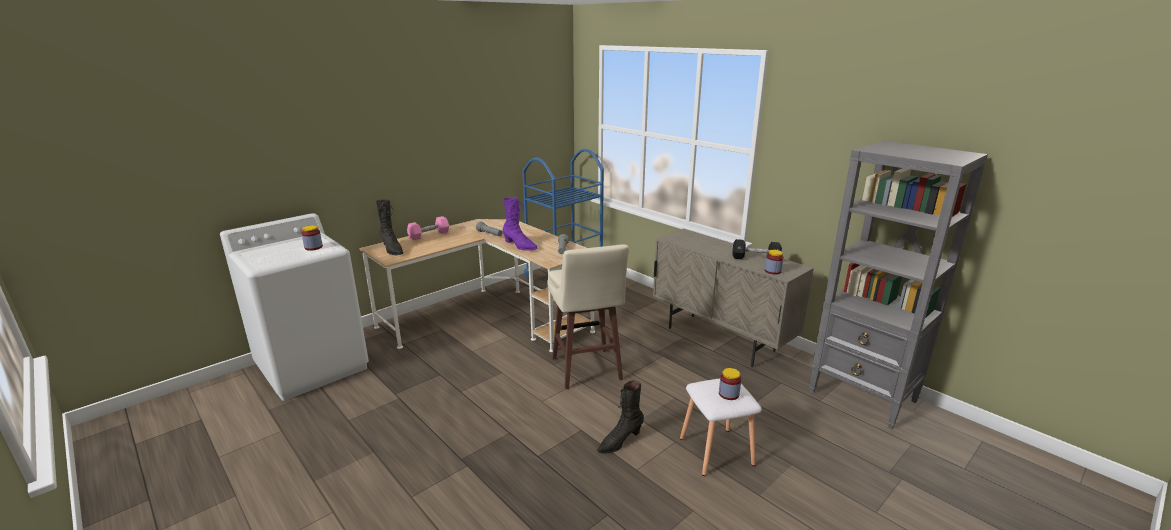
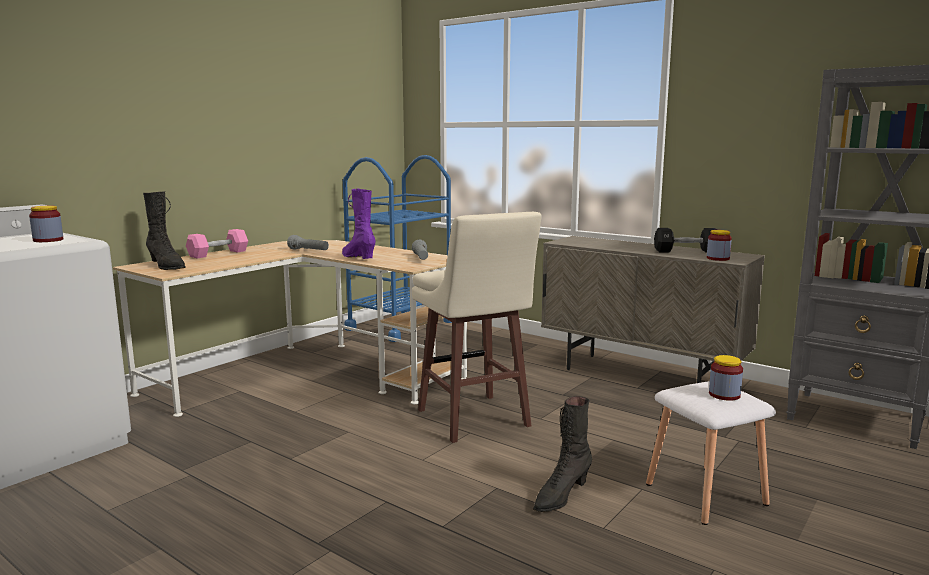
camera: 10 degrees left, 10 degrees down
(520, 246) = (358, 258): purple boot -> purple boot turned 150 degrees counterclockwise

